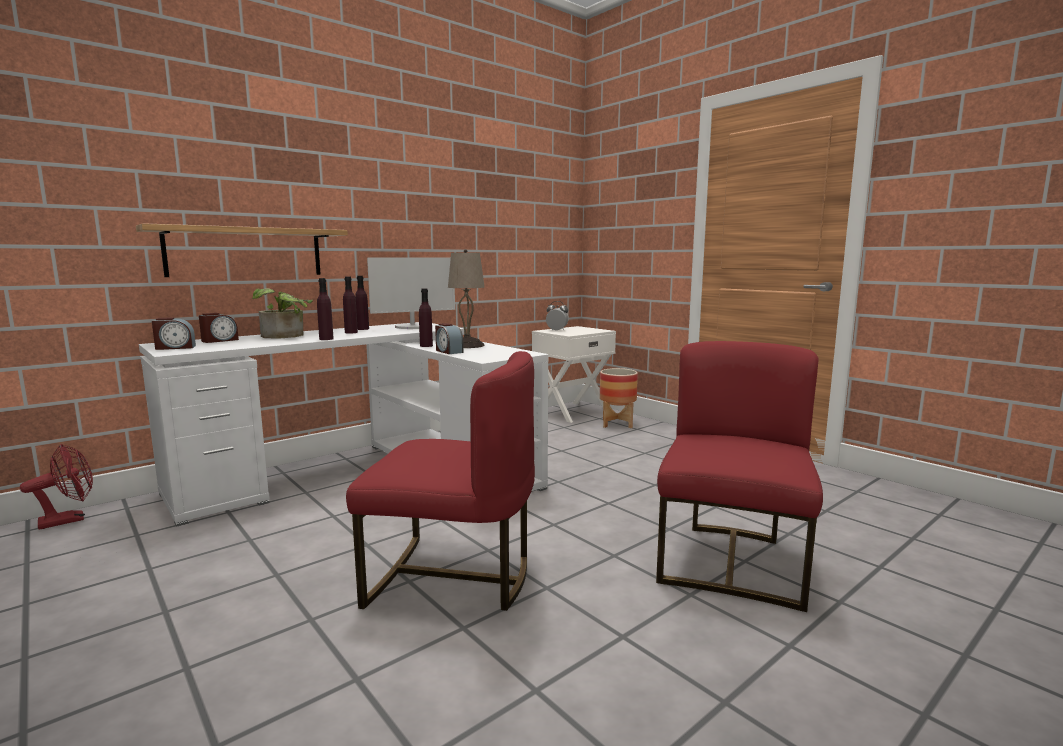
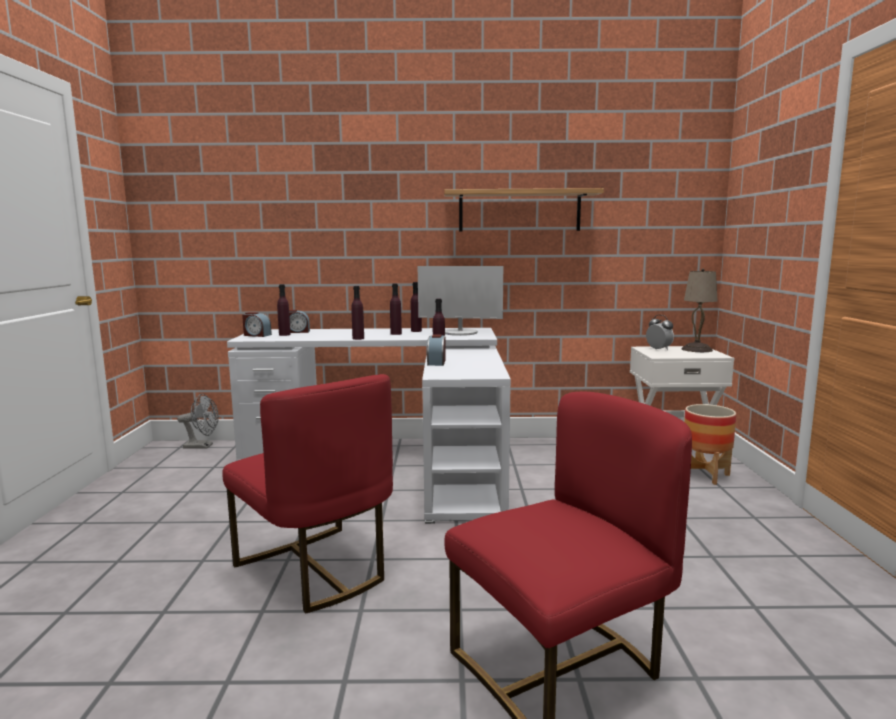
camera: 40 degrees right, 0 degrees up
(69, 519) = (202, 446): red fan -> grey fan
(215, 344) = (284, 334): none -> purple bottle
(246, 252) = (332, 260): shelf -> shelf (519, 211)
(284, 336) = (343, 332): potted plant -> none
(467, 345) = (472, 358): beige table lamp -> beige table lamp (697, 349)

